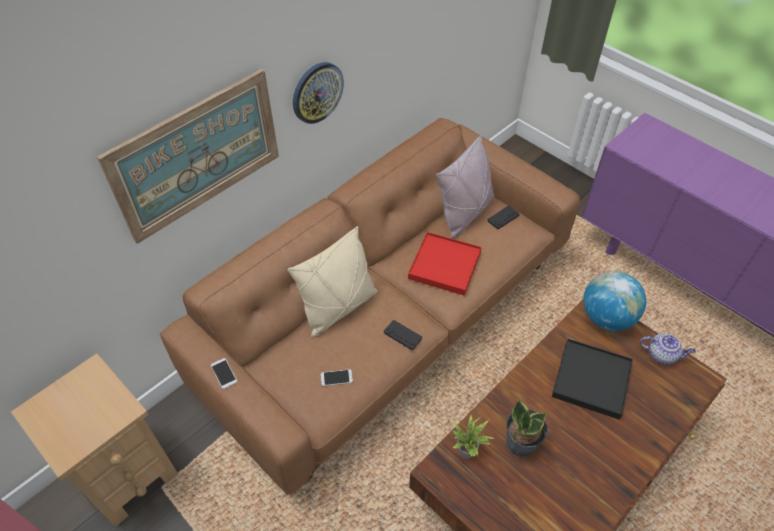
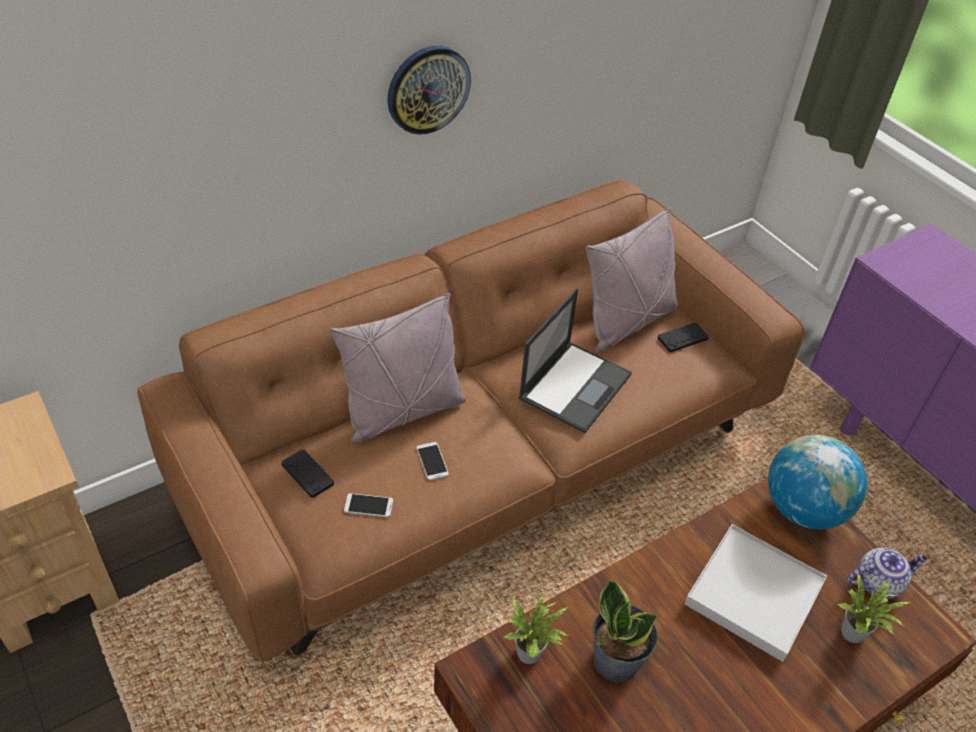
camera: 10 degrees right, 5 degrees down
(197, 155) = (231, 134): picture -> none
(224, 373) = (204, 458): phone -> phone (432, 461)
(339, 308) = (403, 412): beige pillow -> purple pillow
(402, 335) = (483, 468): black game controller -> black game controller (307, 474)
(444, 265) = (575, 385): red tray -> laptop
(591, 380) = (753, 594): black tray -> white tray
(657, 391) = (856, 633): none -> potted plant
(662, 355) = (878, 582): teapot -> teapot turned 45 degrees counterclockwise

